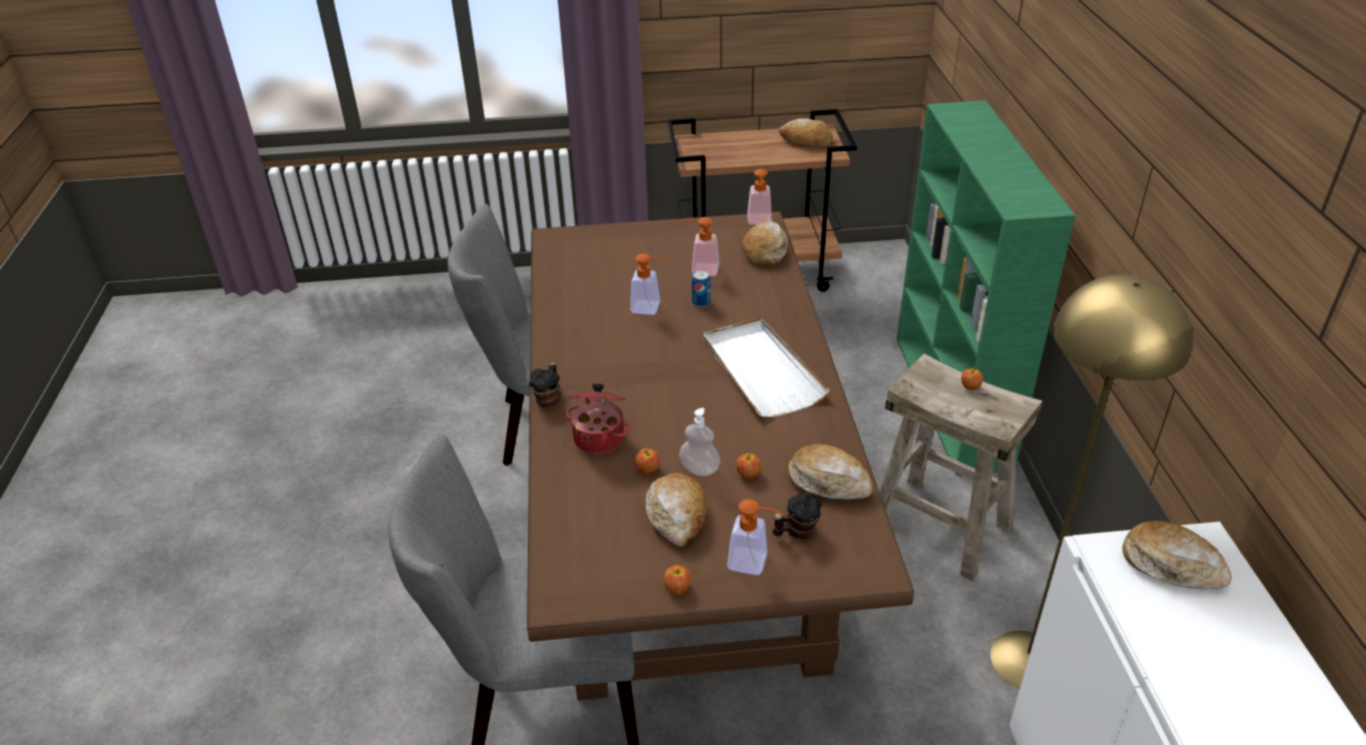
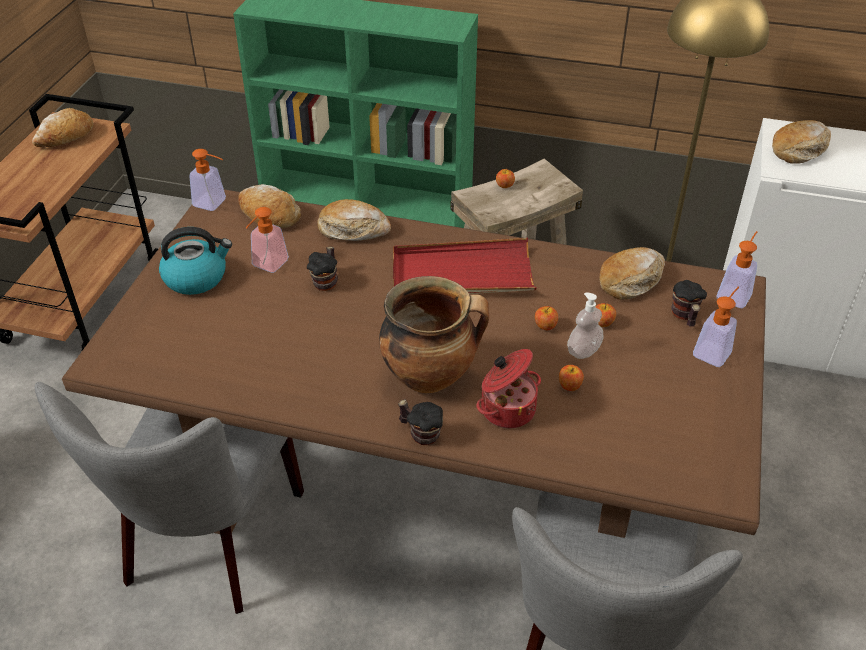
camera: 70 degrees left, 5 degrees up
(617, 386) = (431, 376): none -> cooking pot
(651, 308) = (310, 318): soap dispenser -> soap dispenser (735, 293)
(665, 244) = (196, 277): none -> kettle
(677, 516) = (642, 382): bread -> bread (353, 229)
(677, 588) = (732, 405): apple -> apple (545, 326)
(701, 302) = (326, 281): can -> mug
(761, 371) = (462, 274): white tray -> red tray

